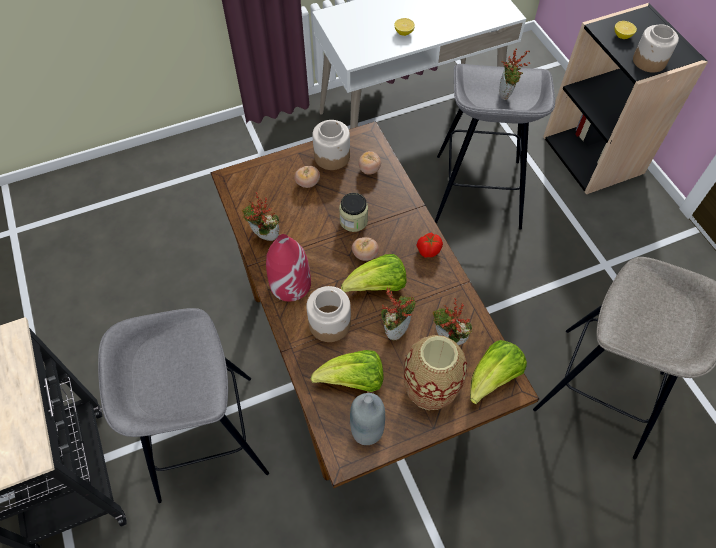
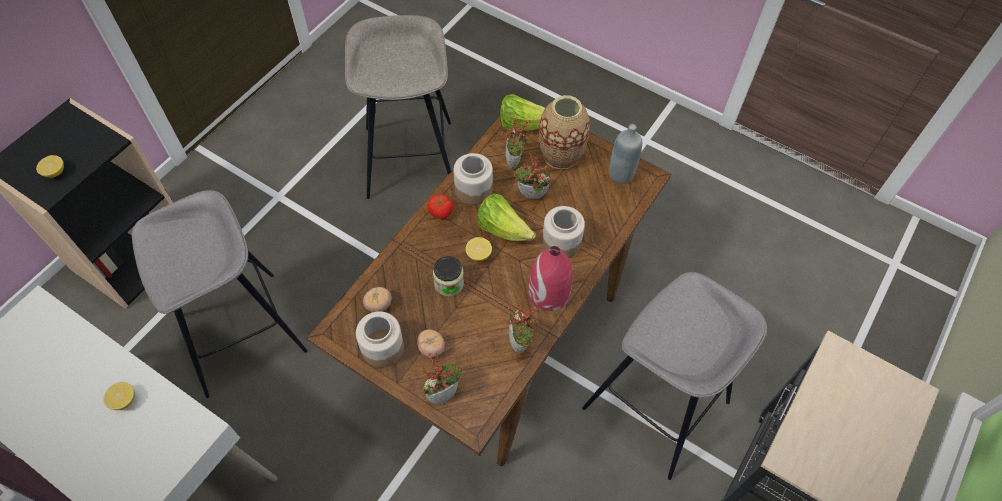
camera: 125 degrees left, 0 degrees up
(353, 380) = (593, 201): lettuce -> none
(365, 255) = (478, 254): tomato -> lemon
(506, 95) = (191, 247): potted plant -> potted plant (443, 392)
(649, 61) = (91, 138): jar -> jar (473, 189)

